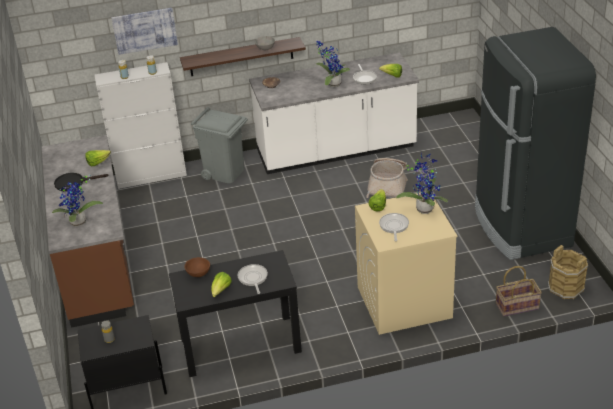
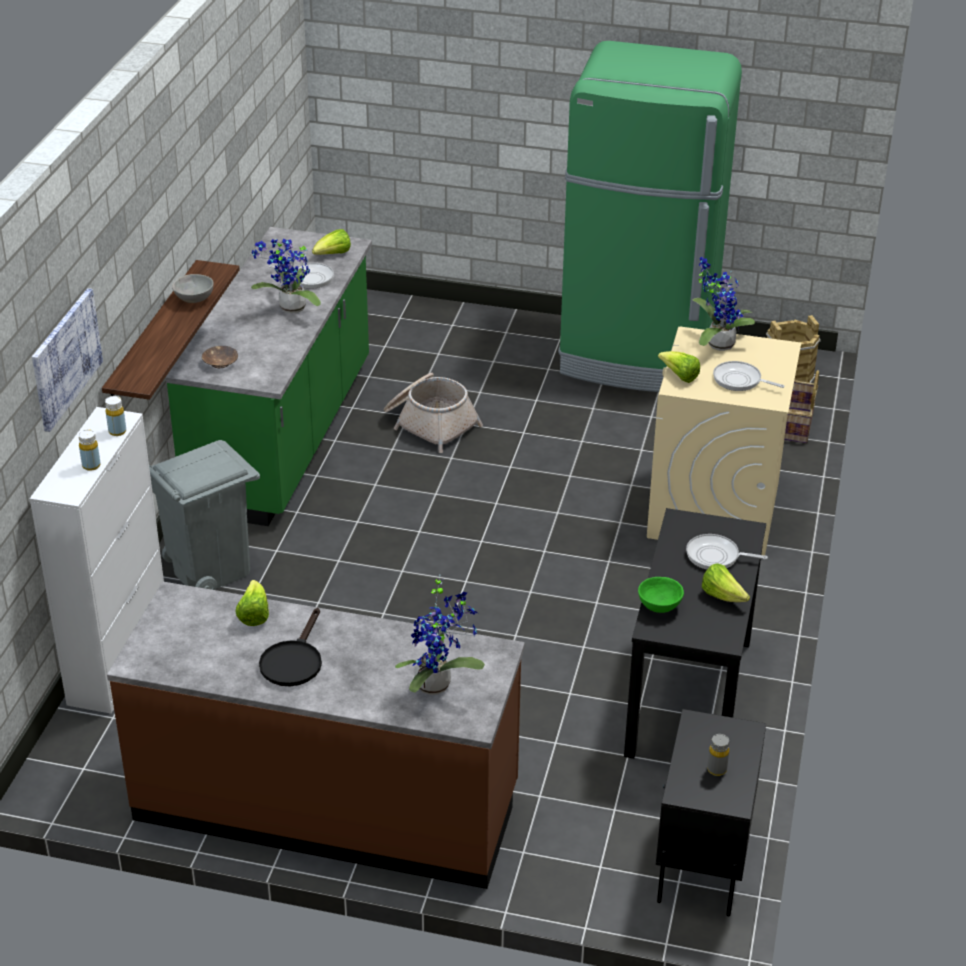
camera: 65 degrees left, 0 degrees up
(198, 273) = (658, 606): brown bowl -> green bowl
(336, 151) = (284, 436): white counter -> green counter
(521, 227) = (638, 358): black fridge -> green fridge

